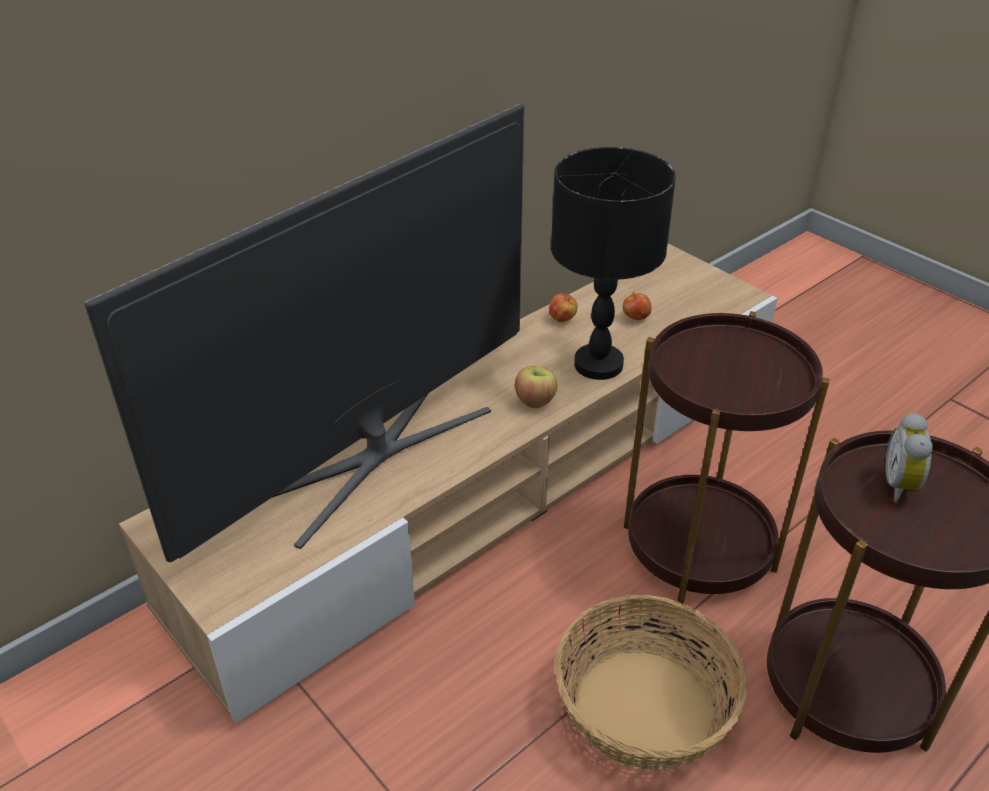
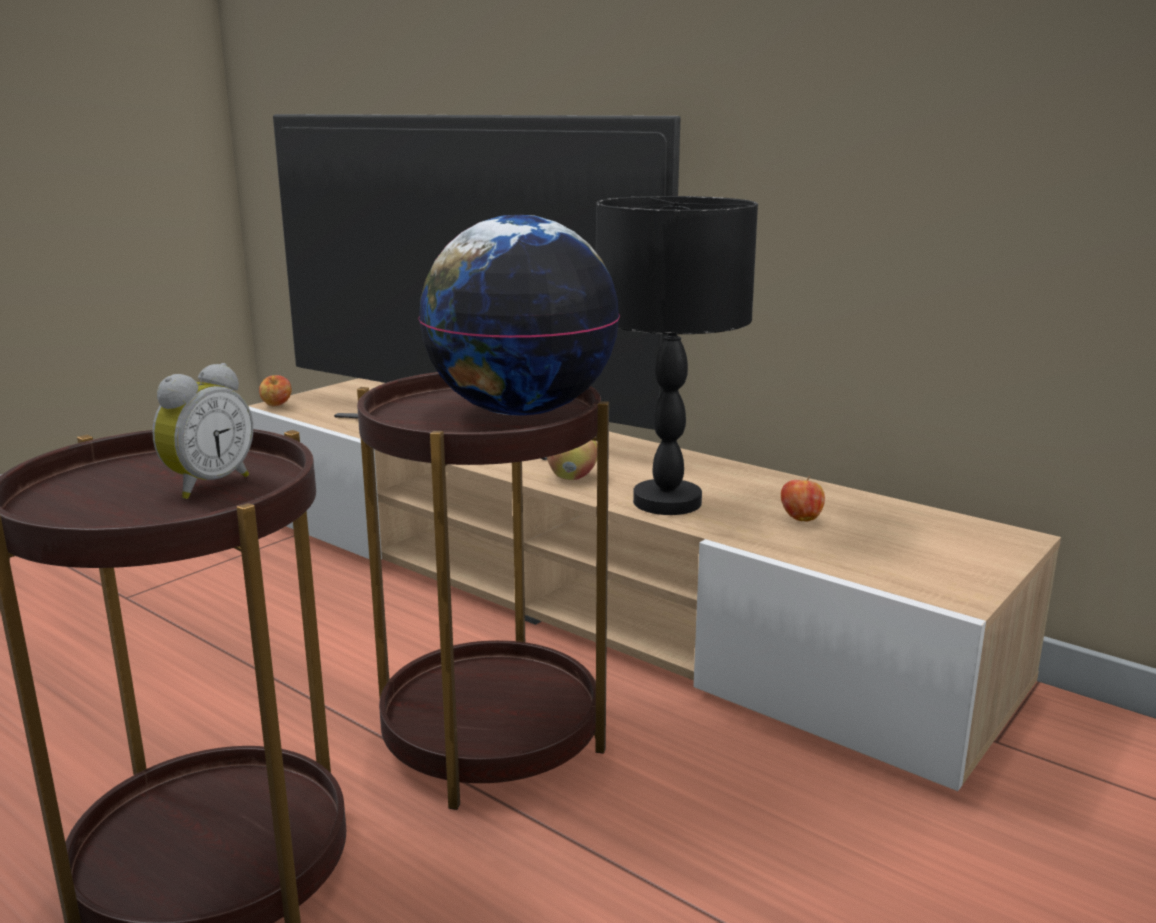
camera: 80 degrees right, 20 degrees down
(562, 319) = (759, 480): apple -> apple (277, 406)
(642, 709) = (223, 699): basket -> none
(725, 353) = (521, 411): none -> globe
(901, 486) = (207, 485): alarm clock -> alarm clock turned 120 degrees clockwise

